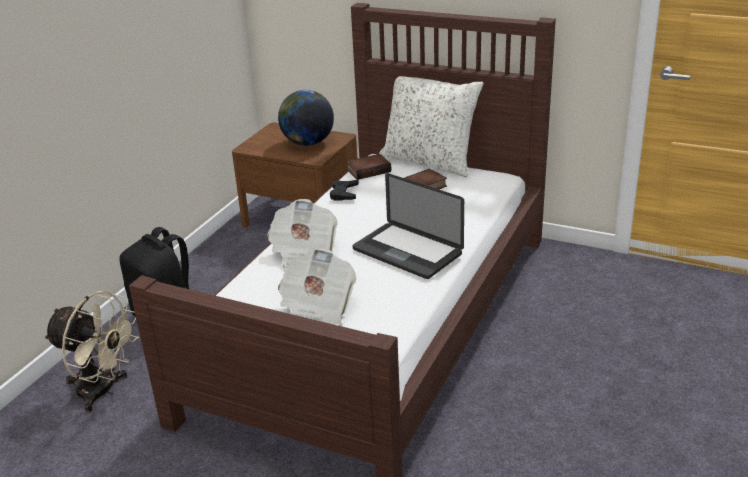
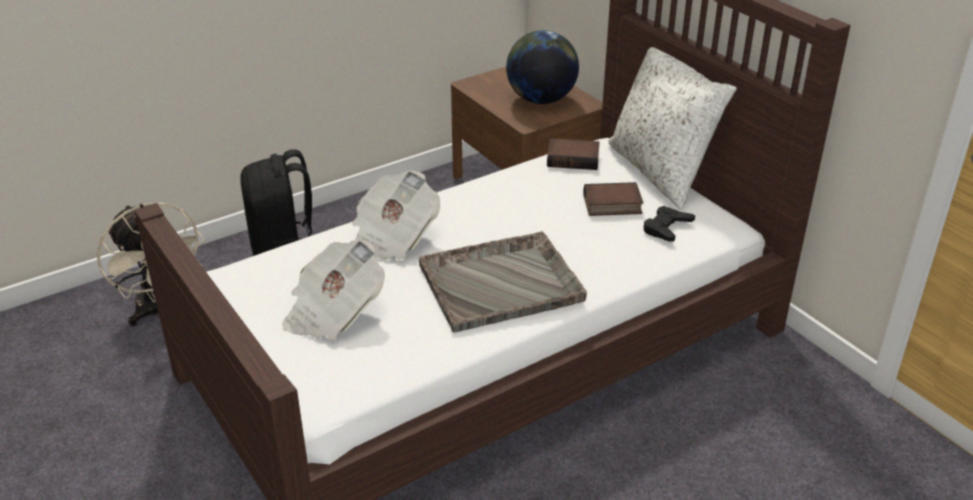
camera: 30 degrees right, 5 degrees up
(344, 193) = (514, 179): black game controller -> black game controller (666, 228)
(407, 252) = (502, 283): laptop -> grey tray

